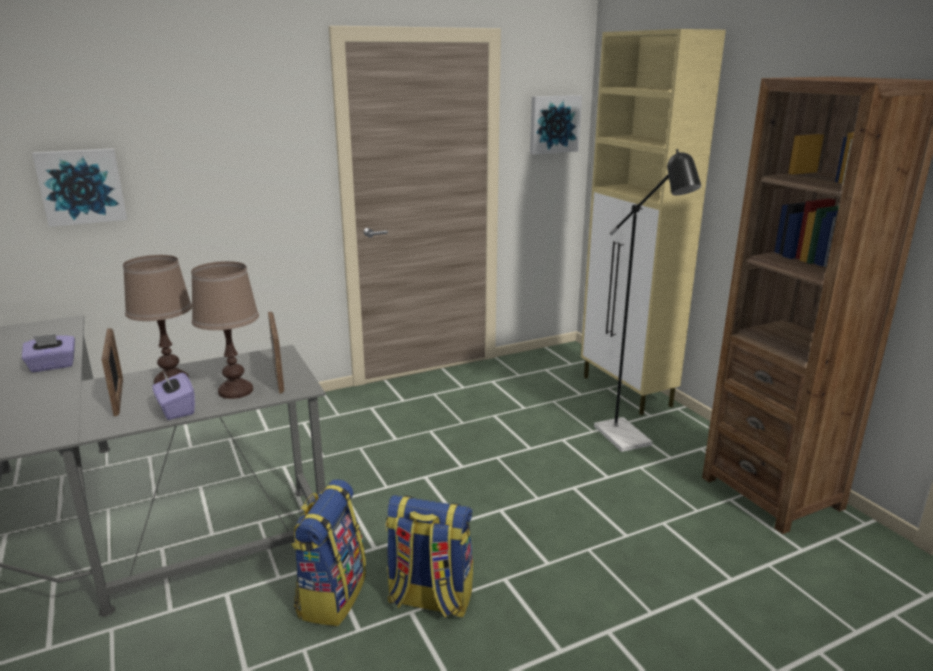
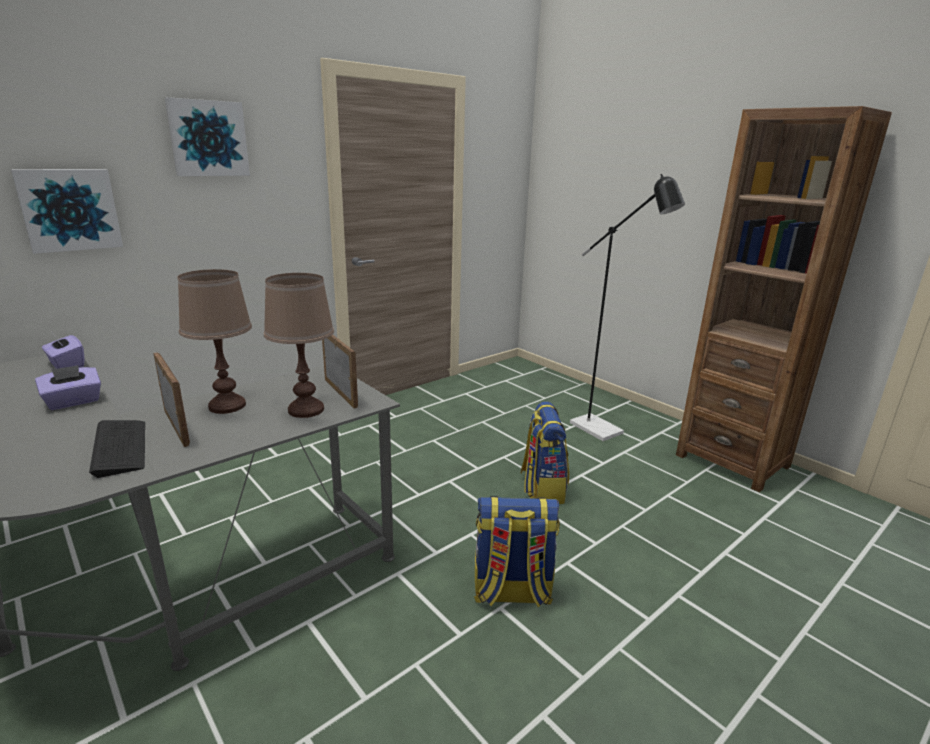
camera: 15 degrees left, 0 degrees up
(65, 411) = (120, 447): none -> keyboard
(176, 409) = (253, 433): purple tissue box -> purple tissue box (66, 365)
(331, 595) = (416, 604): backpack -> backpack (542, 488)
(554, 124) = (504, 166): picture -> picture (208, 138)
(627, 392) = (580, 393): beige cabinet -> none

